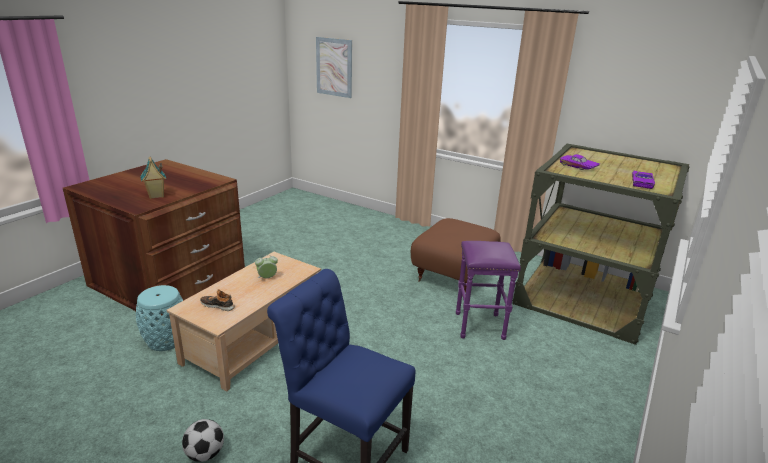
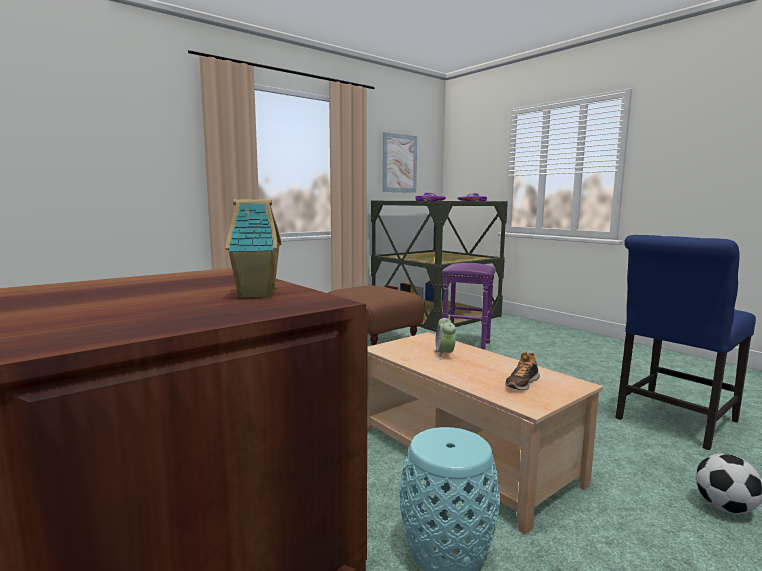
camera: 70 degrees left, 15 degrees down
(334, 67) = (60, 140): picture -> picture (399, 163)

